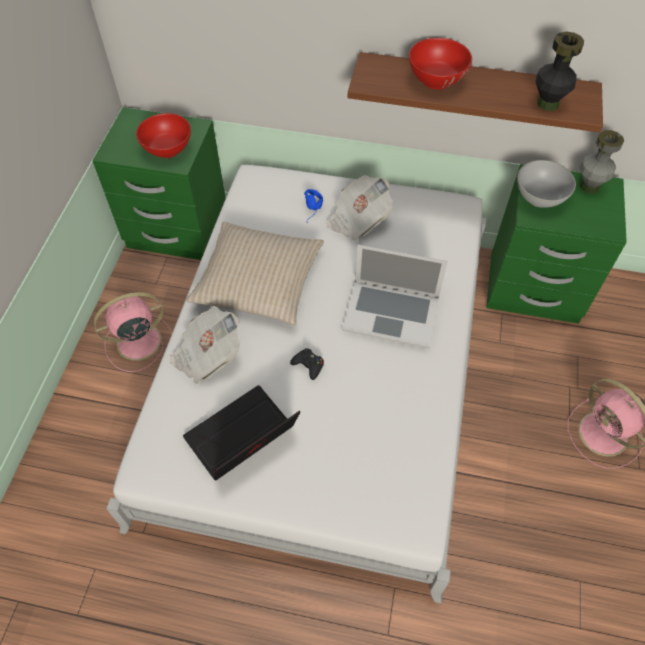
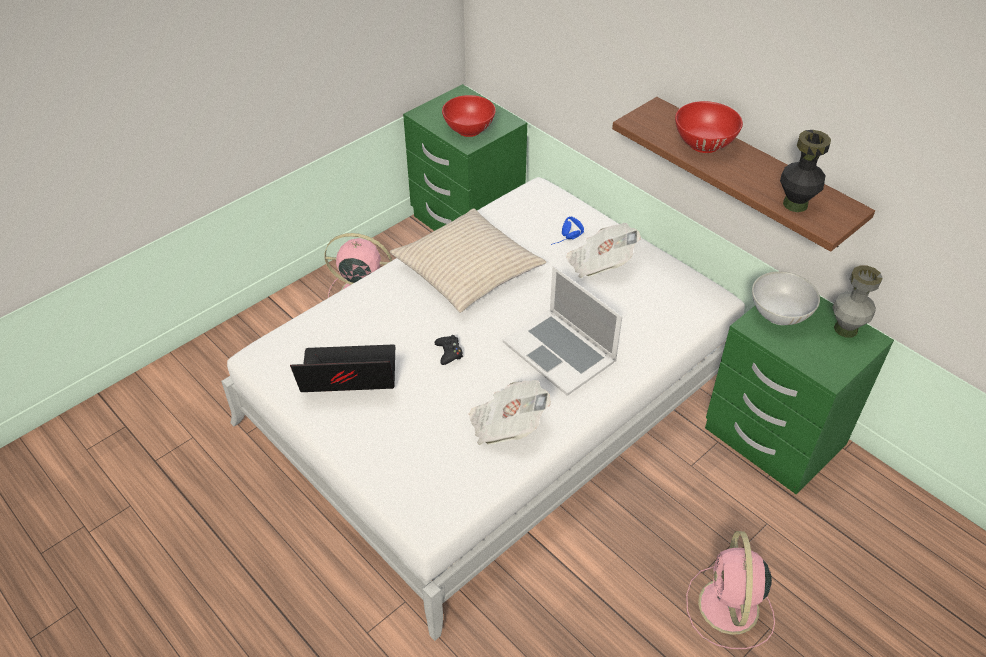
camera: 35 degrees right, 10 degrees down
(207, 355) = (377, 304): newspaper -> newspaper (507, 425)

